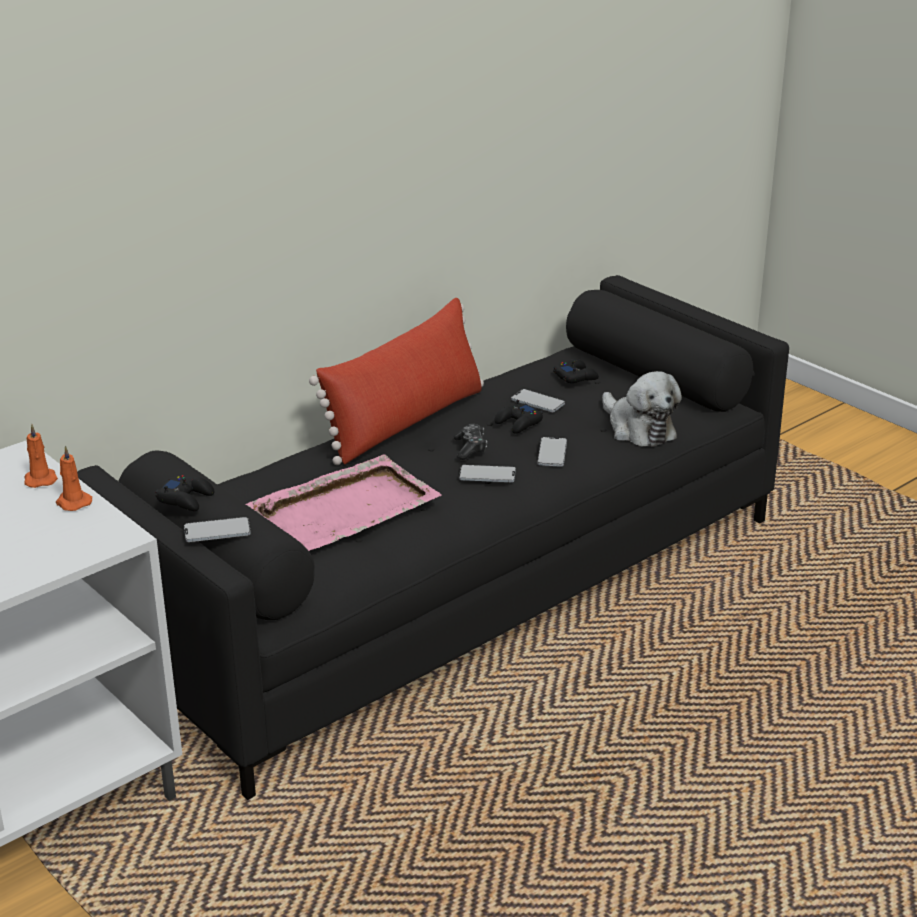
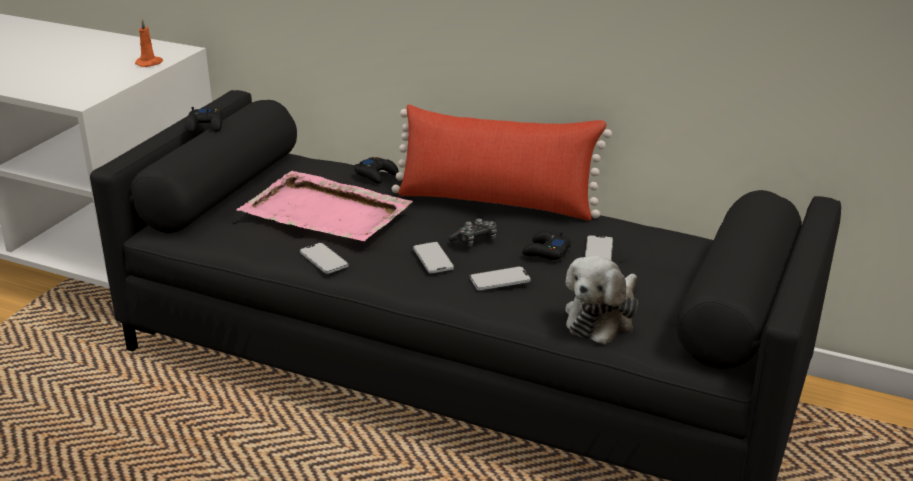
camera: 65 degrees right, 0 degrees up
(72, 502) = (122, 78): orange candle -> none
(217, 531) = (163, 146): phone -> phone (324, 259)
(575, 376) = (673, 259): black game controller -> black game controller (376, 174)

